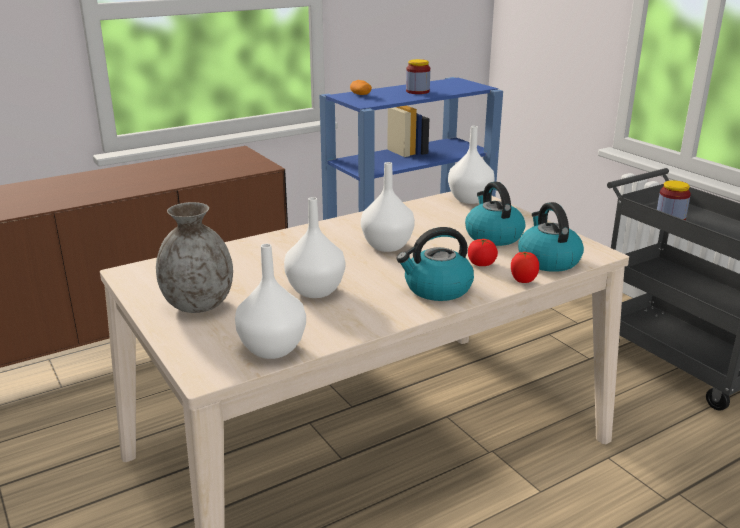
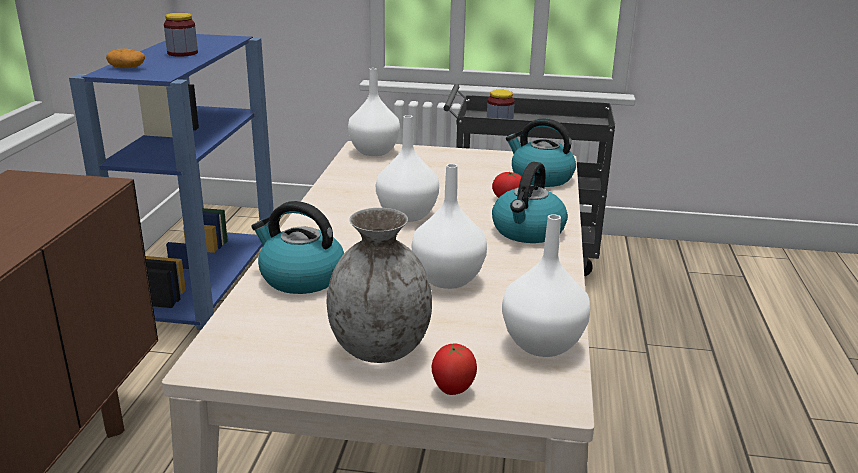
camera: 50 degrees left, 0 degrees up
(493, 236) = (463, 174): kettle -> kettle (300, 277)
(523, 281) = (563, 199): tomato -> tomato (452, 390)

